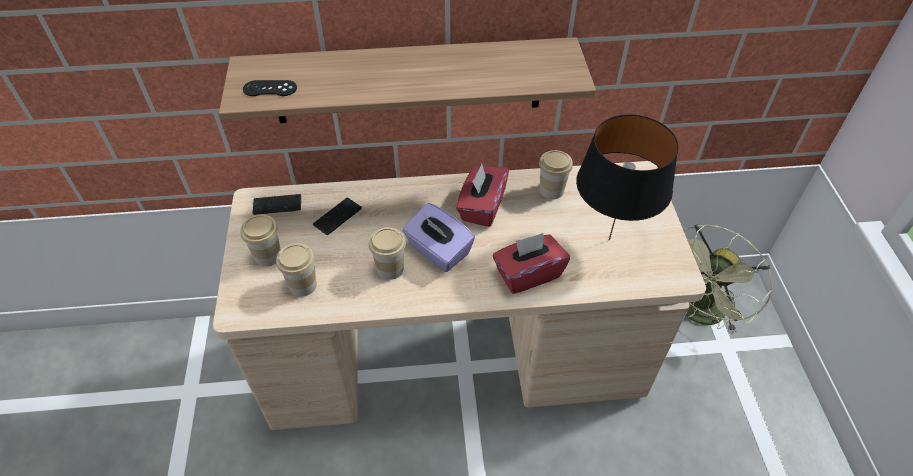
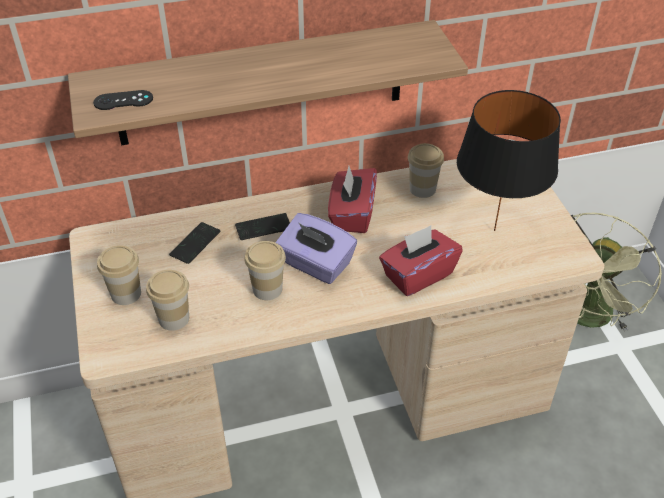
camera: 10 degrees left, 5 degrees down
(277, 205) = (123, 240): phone -> phone (263, 228)

